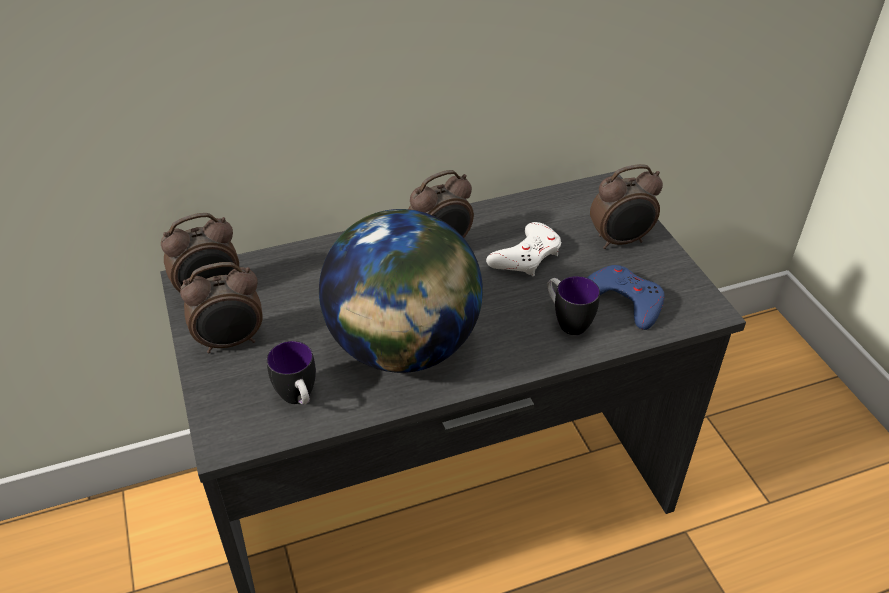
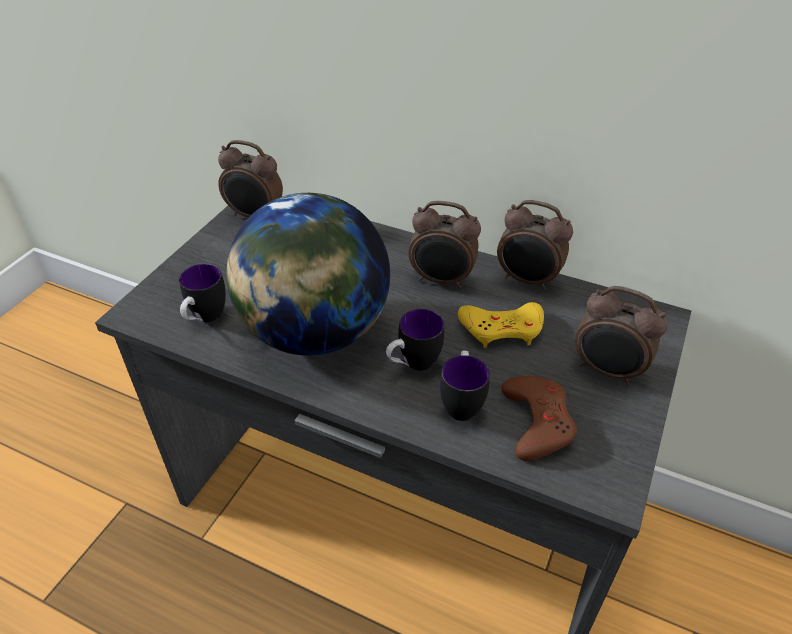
camera: 45 degrees right, 0 degrees up
(231, 342) = (222, 255): alarm clock -> alarm clock (527, 280)
(504, 320) = (413, 364): none -> mug
(526, 256) = (502, 329): white game controller -> yellow game controller
(624, 301) = (537, 422): blue game controller -> brown game controller

